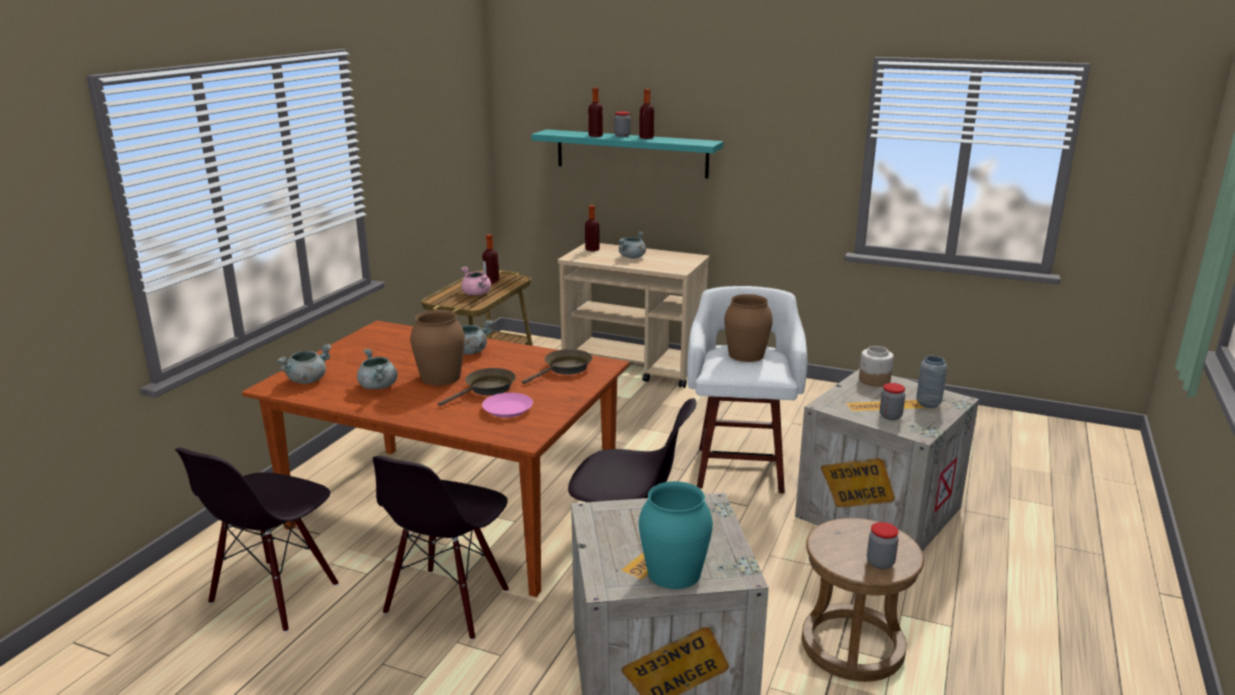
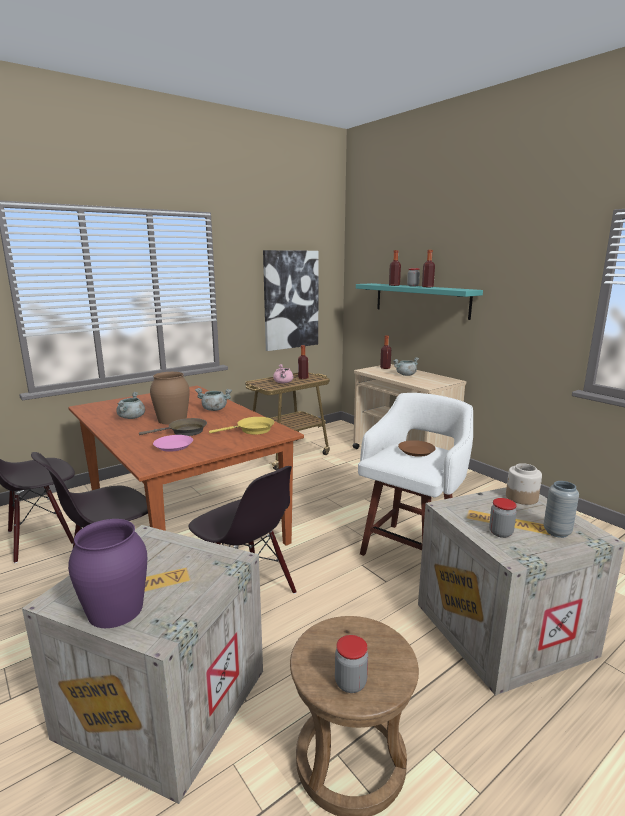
camera: 30 degrees right, 5 degrees down
(307, 380) = (106, 407): grey cooking pot -> none
(439, 165) = (291, 300): none -> picture
(565, 369) = (252, 430): brown frying pan -> yellow frying pan
(674, 572) = (116, 609): turquoise vase -> purple vase
(746, 355) = (416, 451): brown vase -> brown plate

